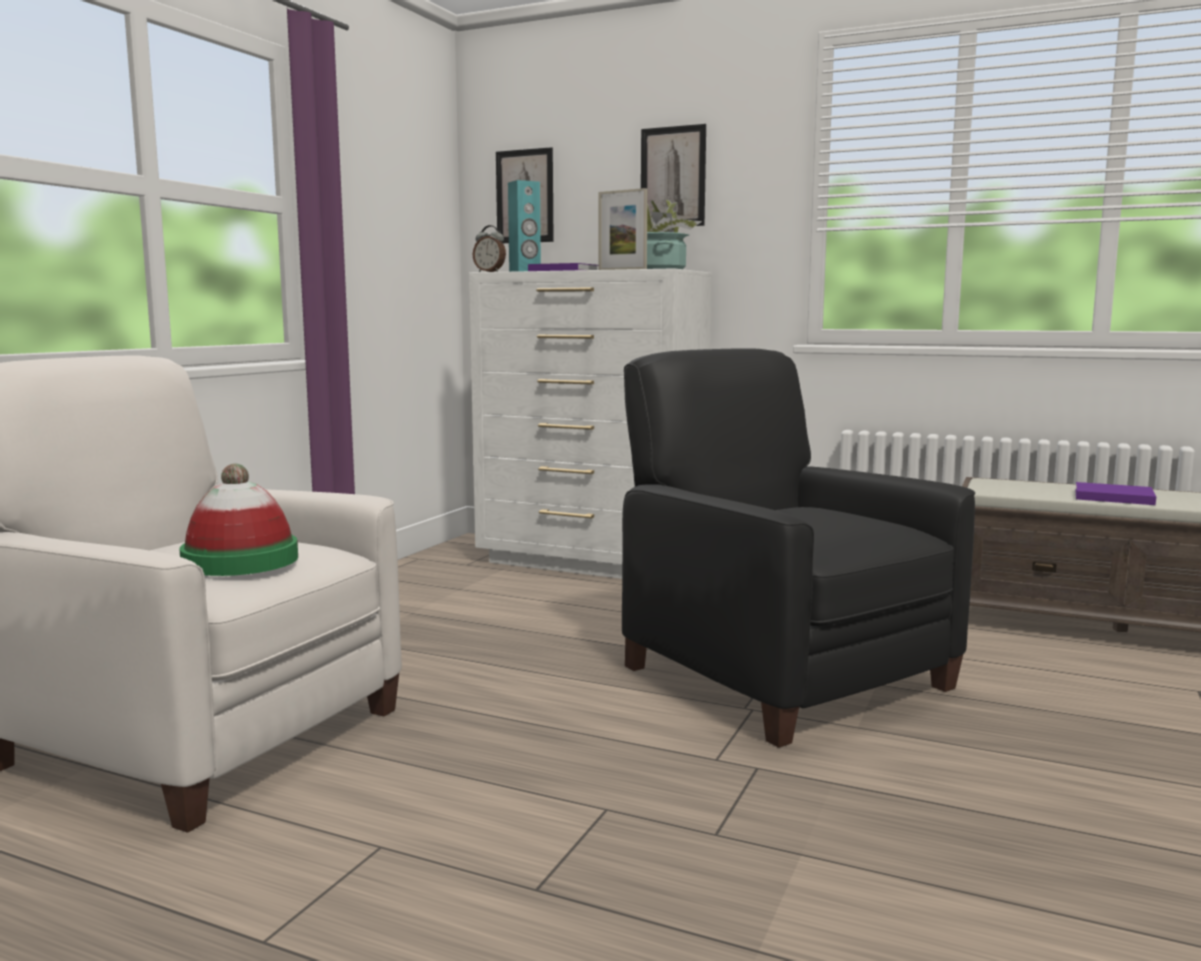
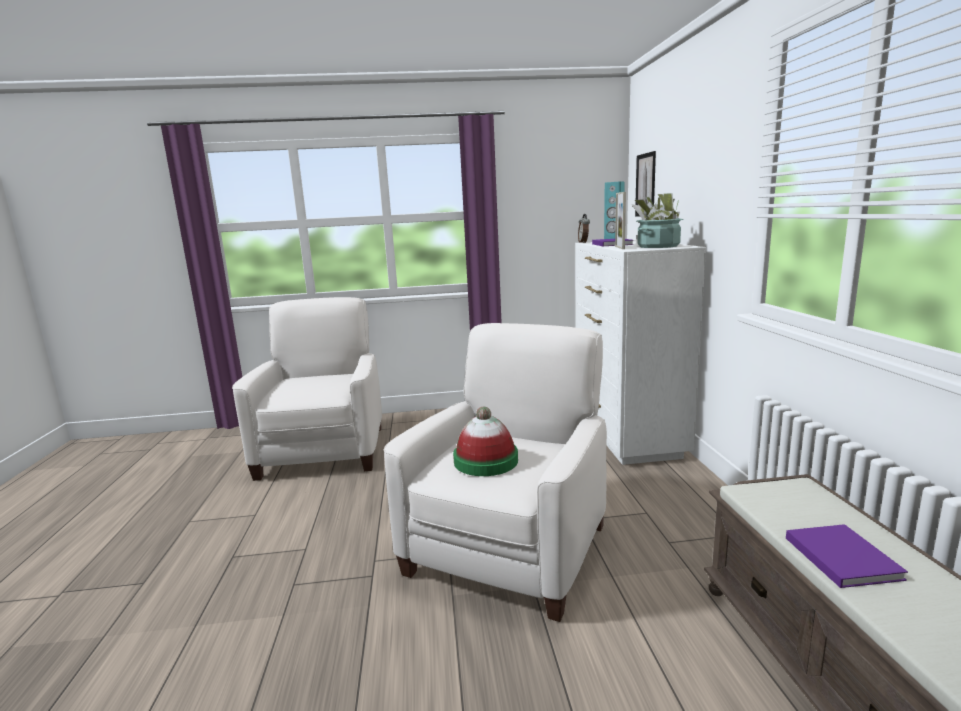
camera: 60 degrees right, 5 degrees up
(240, 560) = (304, 389): hat -> hat (486, 461)
(673, 177) = (699, 170): picture -> none
(781, 676) = (509, 547): black armchair -> white armchair

